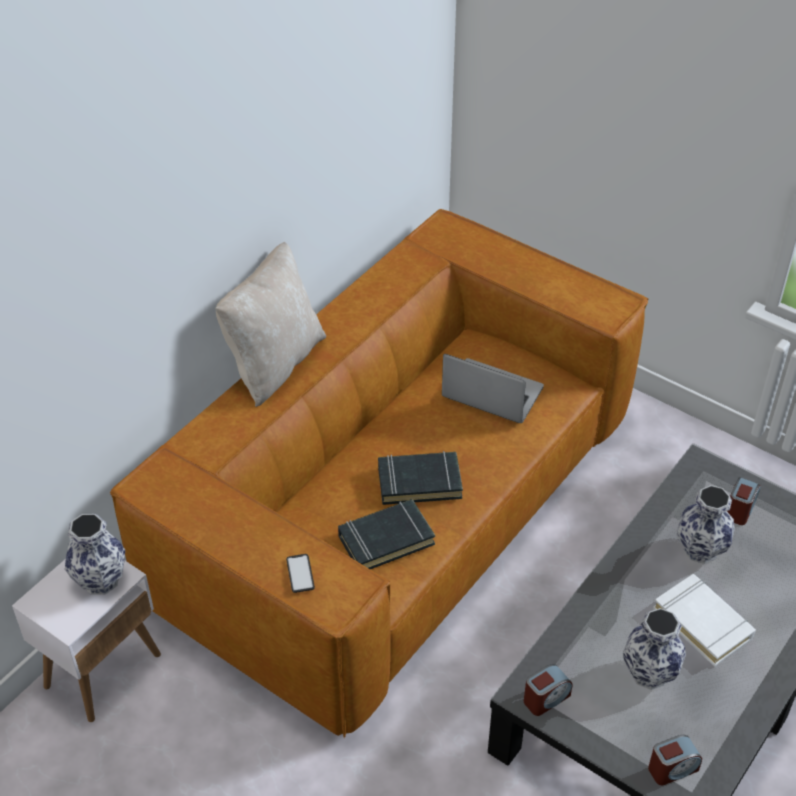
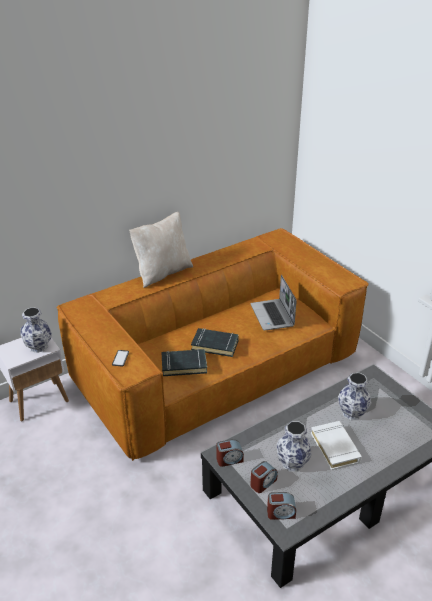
camera: 20 degrees right, 10 degrees down
(490, 394) = (273, 316): laptop -> laptop turned 150 degrees counterclockwise
(740, 509) = (384, 400): alarm clock -> alarm clock (263, 483)

